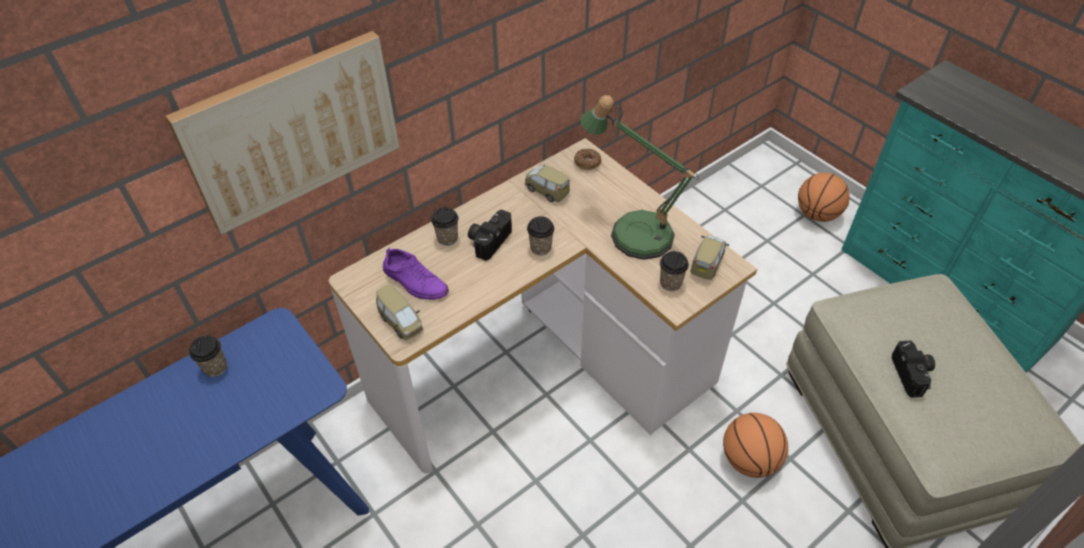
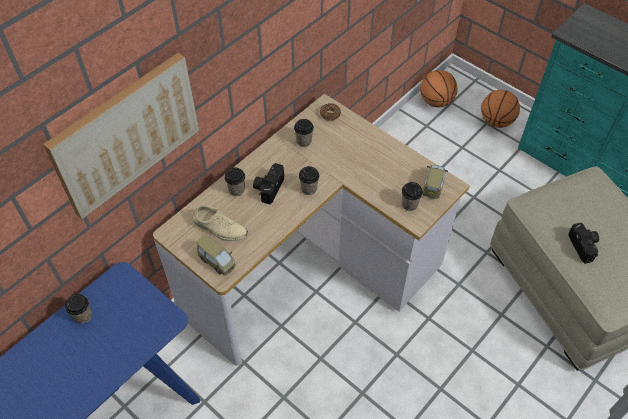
camera: 10 degrees left, 5 degrees up
(415, 282) = (220, 228): purple shoe -> beige shoe
(547, 190) = (304, 141): toy car -> cup
(633, 230) = (375, 166): table lamp -> none
(749, 460) = (472, 319): basketball -> basketball (436, 101)

